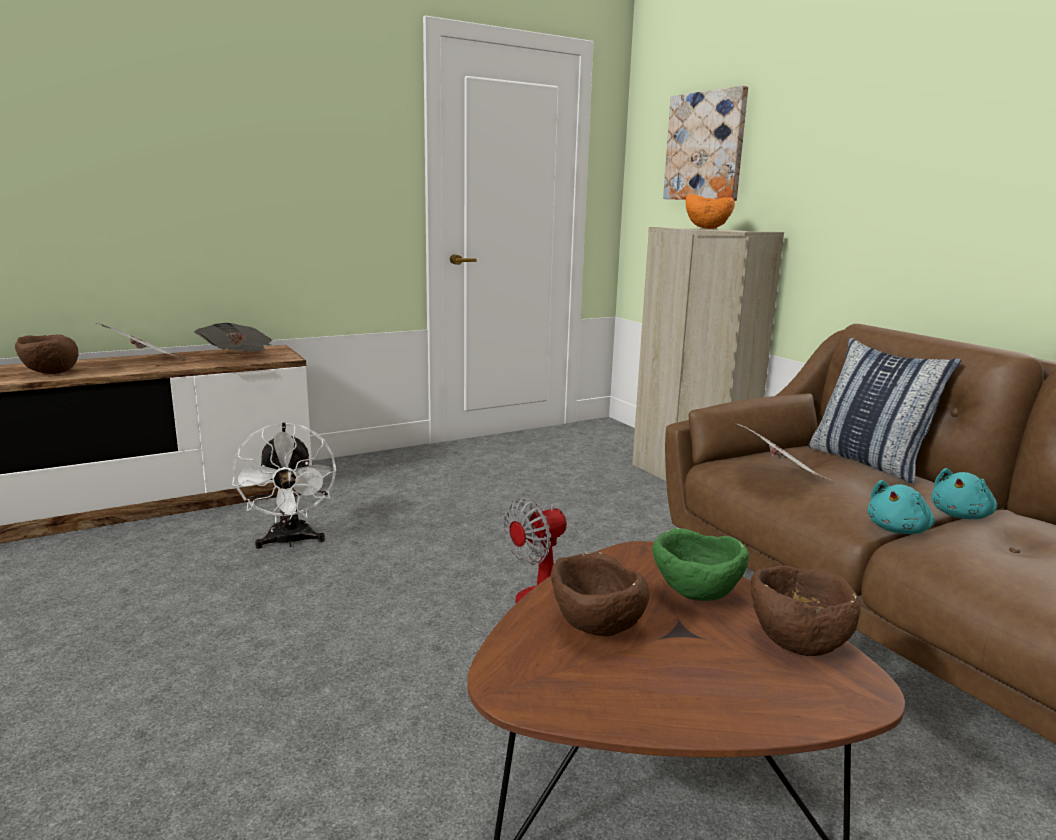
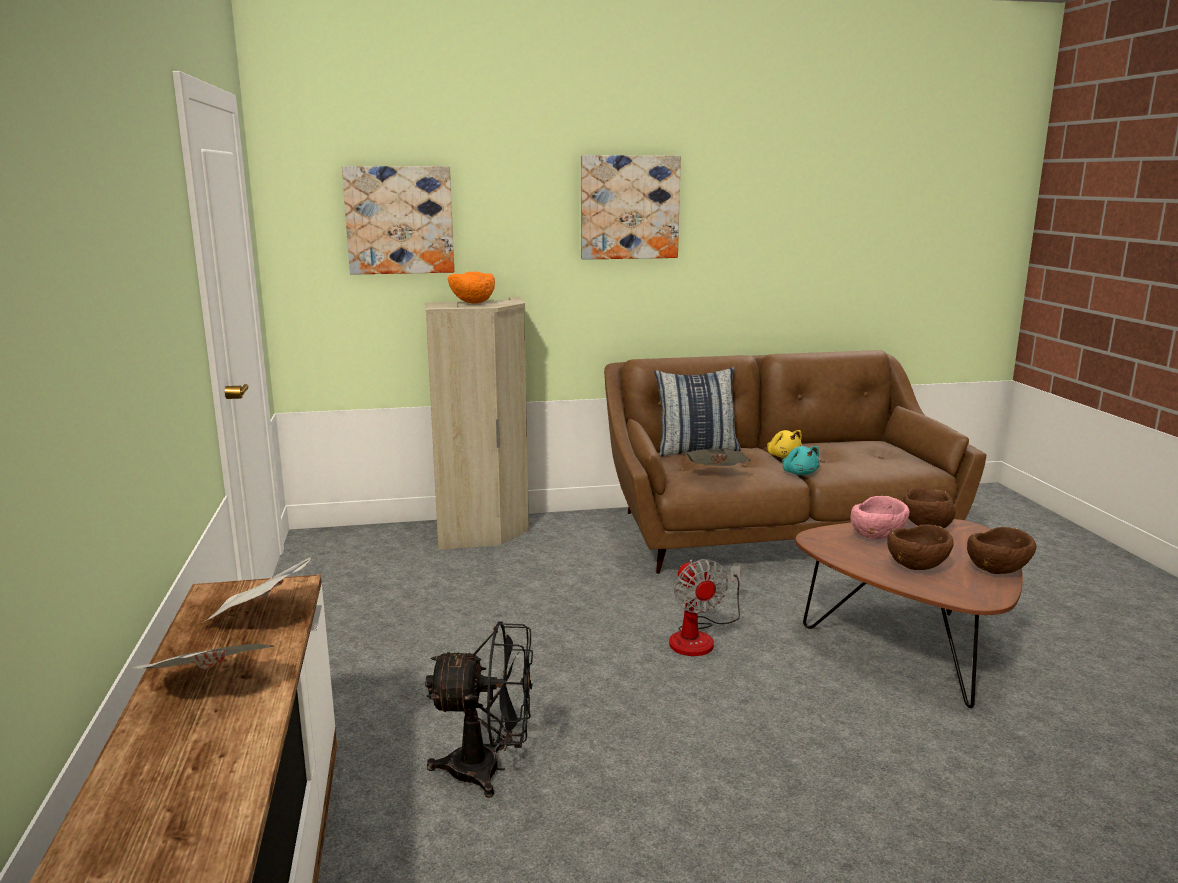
camera: 70 degrees left, 0 degrees up
(50, 374) = (216, 772): brown bowl -> brown bowl (997, 572)
(290, 542) = (489, 770): white fan -> black fan
(695, 597) = (877, 538): green bowl -> pink bowl
(925, 118) = (629, 207): none -> picture
(961, 515) = (783, 456): turquoise plush toy -> yellow plush toy

